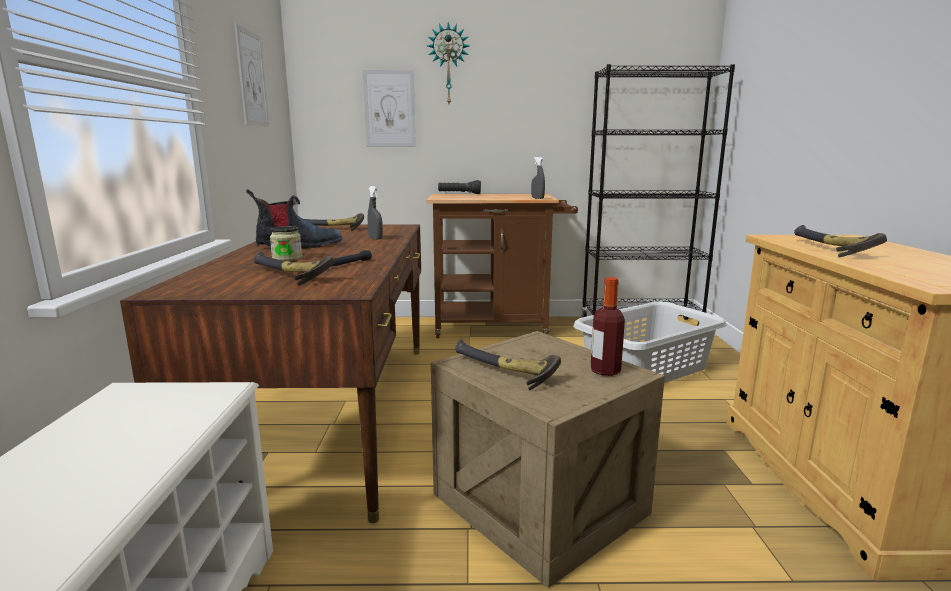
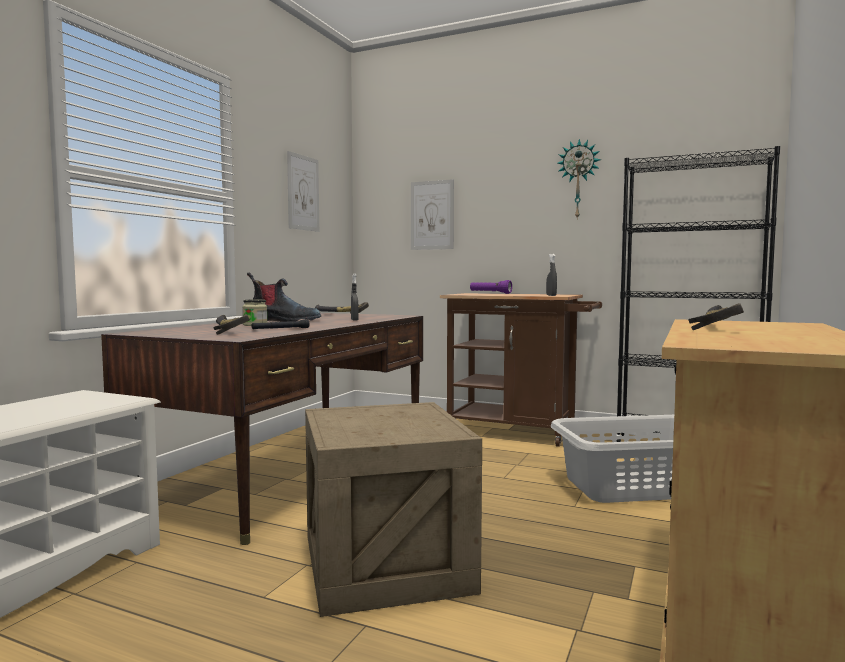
camera: 25 degrees right, 10 degrees down
(448, 65) = (485, 172): wall clock -> wall clock (578, 179)
(459, 193) = (490, 293): black flashlight -> purple flashlight
(502, 372) = (345, 420): hammer -> none
(605, 371) = (433, 429): bottle -> none

